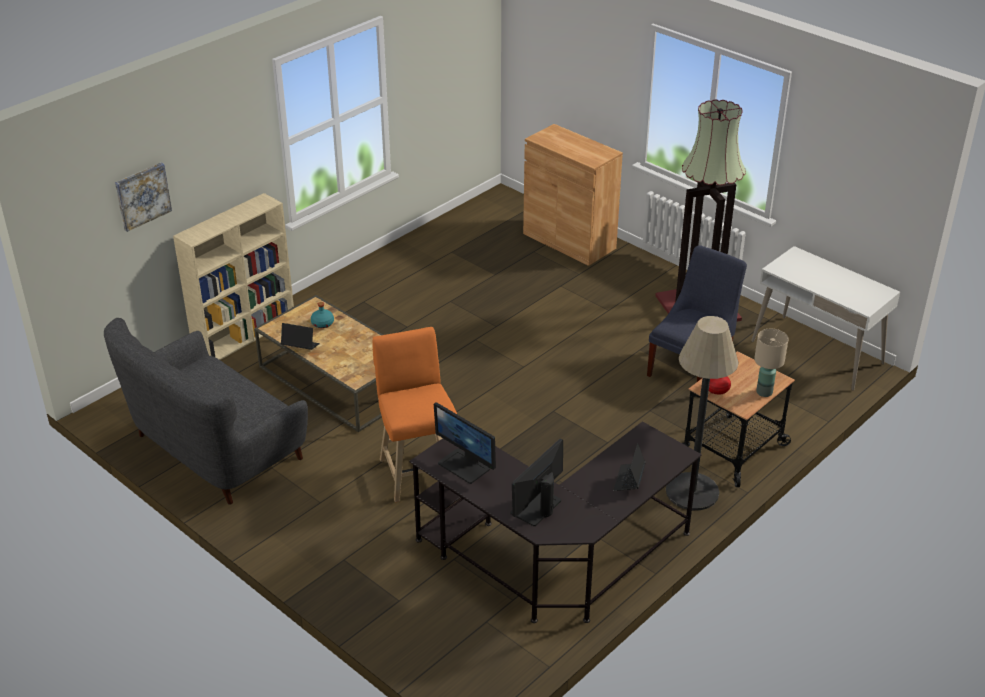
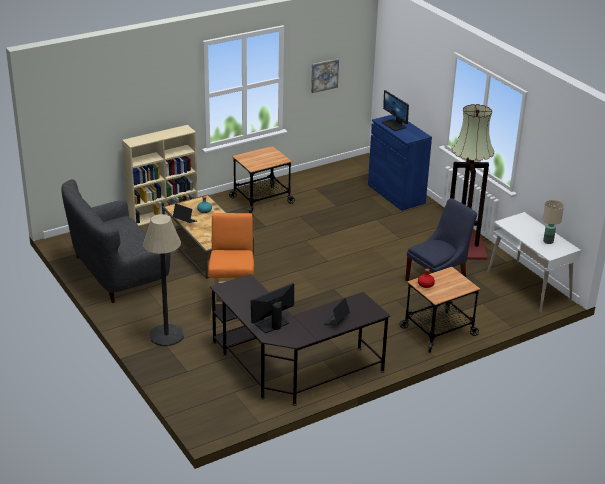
camera: 15 degrees right, 5 degrees down
(142, 196) = (105, 111): picture -> picture (324, 75)
(382, 285) = (261, 200): none -> cart
(465, 466) = (241, 295): monitor -> monitor (394, 125)
(569, 241) = (396, 194): brown cabinet -> blue cabinet
(692, 492) = (398, 349): floor lamp -> floor lamp (166, 335)
(763, 392) = (455, 292): beige table lamp -> beige table lamp (548, 241)

